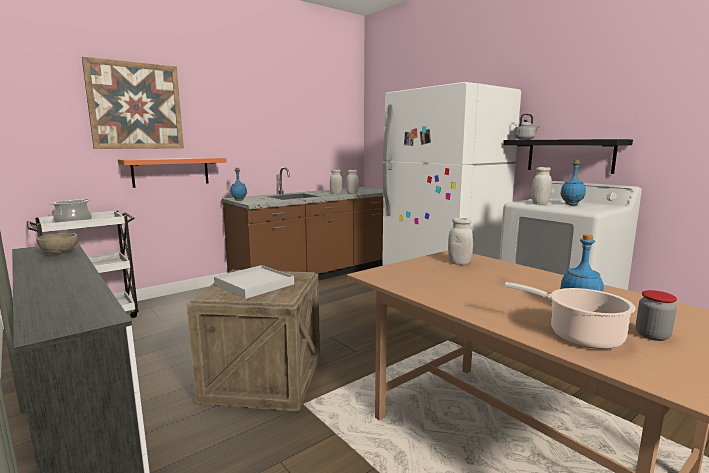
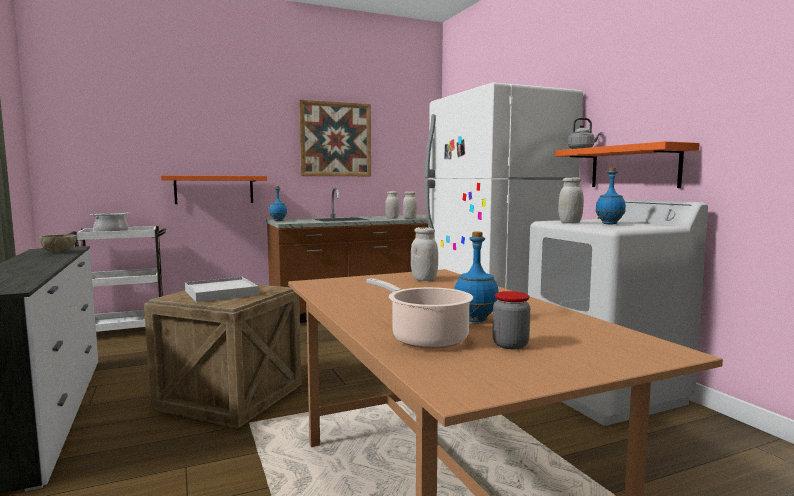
camera: 15 degrees right, 5 degrees down
(136, 106) = (182, 124): picture -> picture (335, 139)
(569, 155) = (634, 167): black shelf -> orange shelf

